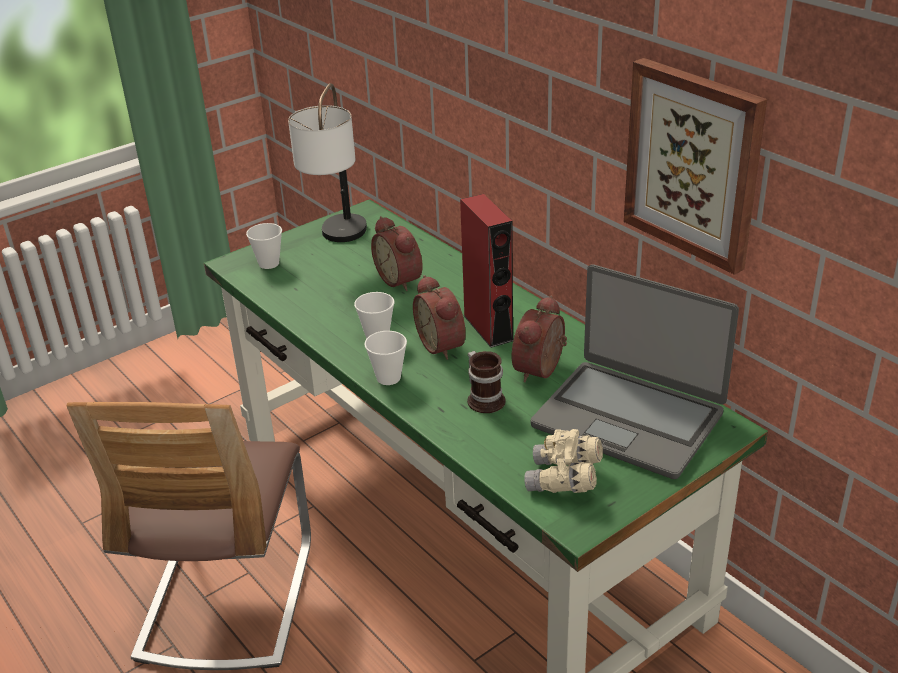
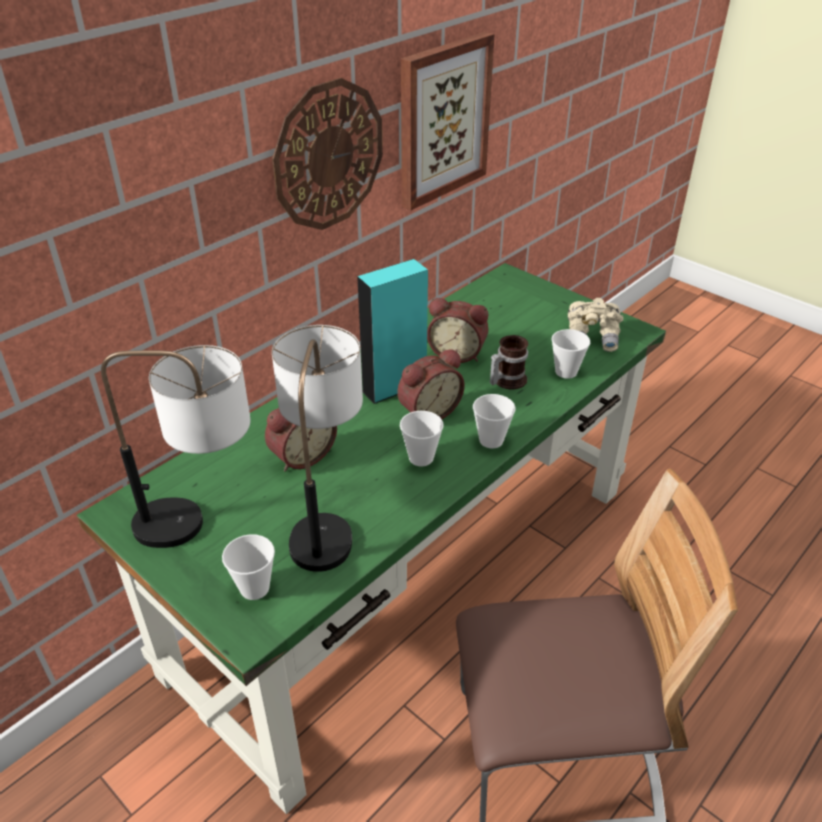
camera: 100 degrees left, 5 degrees up
(323, 290) = (326, 518): none -> table lamp
(488, 328) = (394, 386): red speaker -> turquoise speaker
(493, 444) = (566, 372): none -> cup
(560, 100) = (328, 156): none -> wall clock
(628, 418) = (510, 312): laptop -> none

